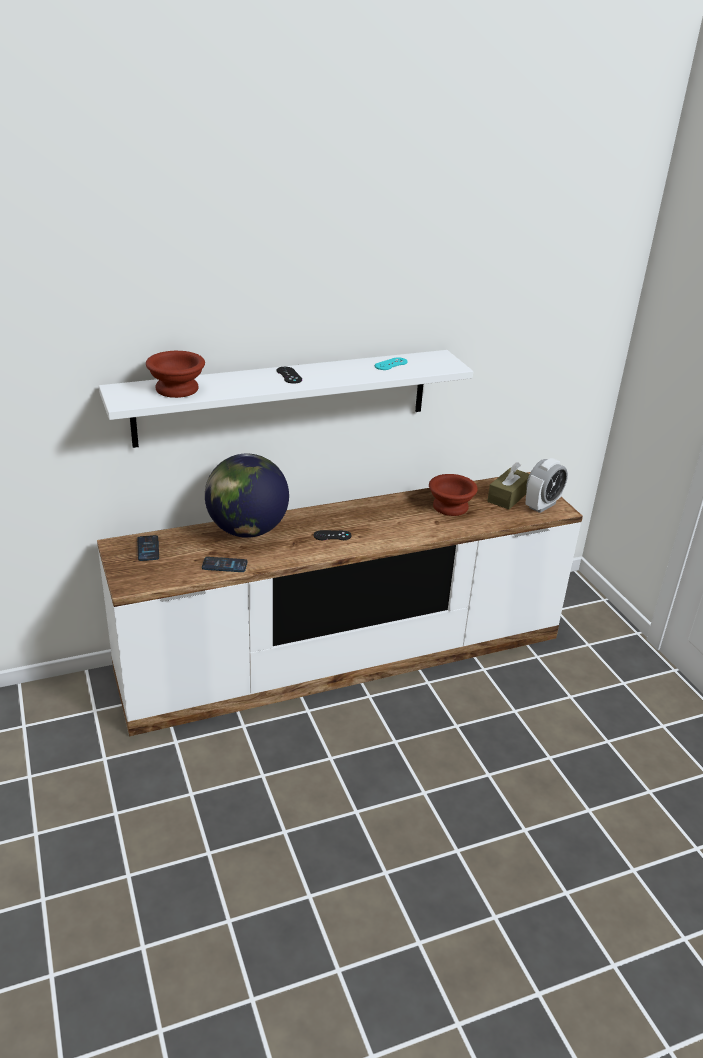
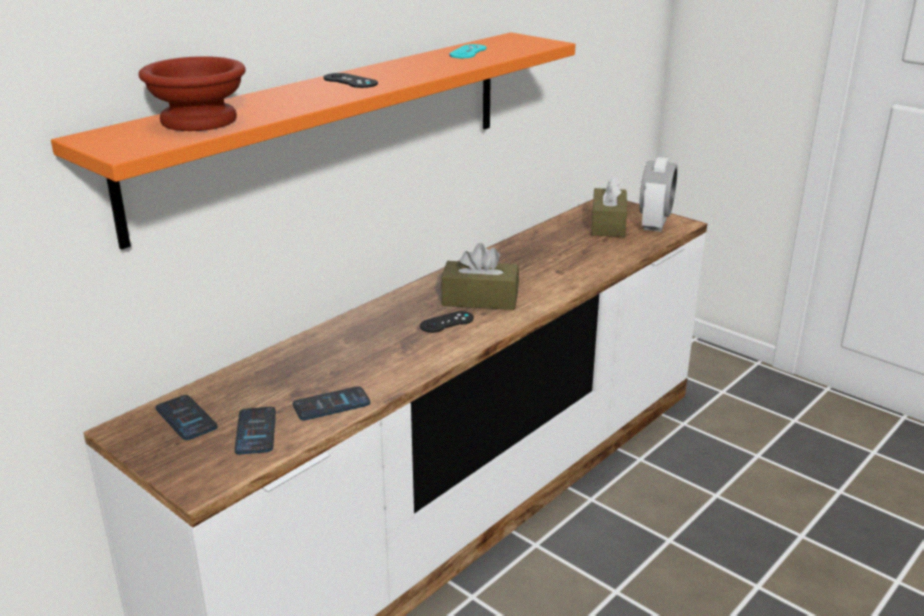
camera: 25 degrees left, 5 degrees down
(175, 567) = (256, 431): none -> phone
(247, 530) = (320, 349): globe -> none
(284, 397) = (330, 127): white shelf -> orange shelf
(367, 526) = (480, 299): none -> brown tissue box
(449, 506) = (554, 251): brown bowl -> none

